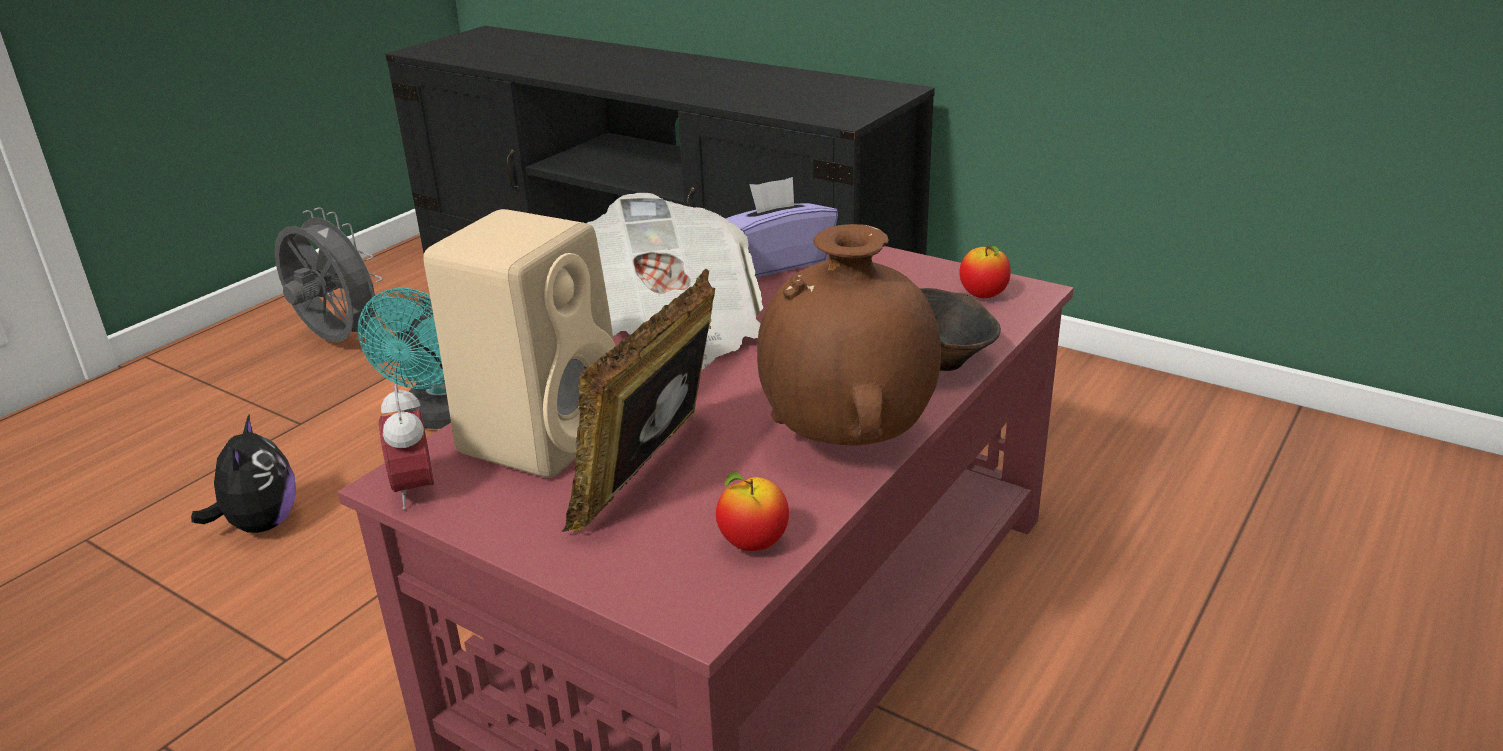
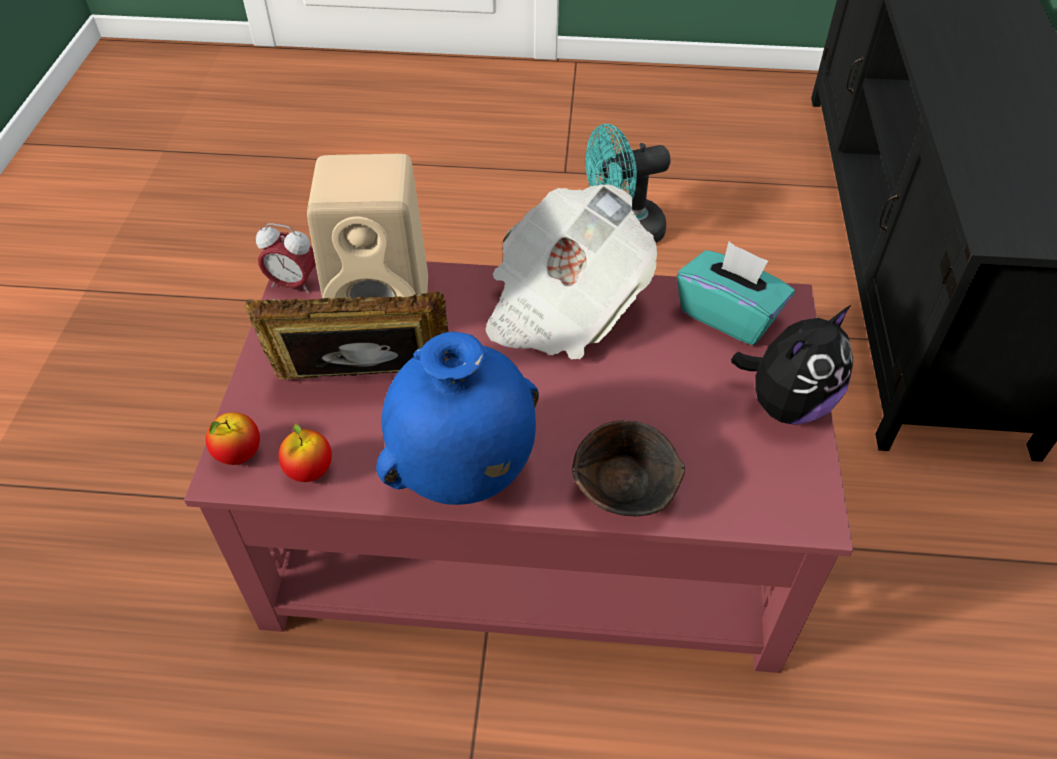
camera: 60 degrees right, 20 degrees up
(260, 524) = (460, 221): plush toy -> plush toy (787, 404)
(338, 342) = (665, 128): grey fan -> none
(415, 491) = (293, 284): alarm clock -> alarm clock turned 120 degrees counterclockwise
(777, 262) = (729, 315): purple tissue box -> turquoise tissue box
(847, 441) = (463, 474): brown vase -> blue vase
(983, 296) = (774, 482): apple -> apple (239, 454)

